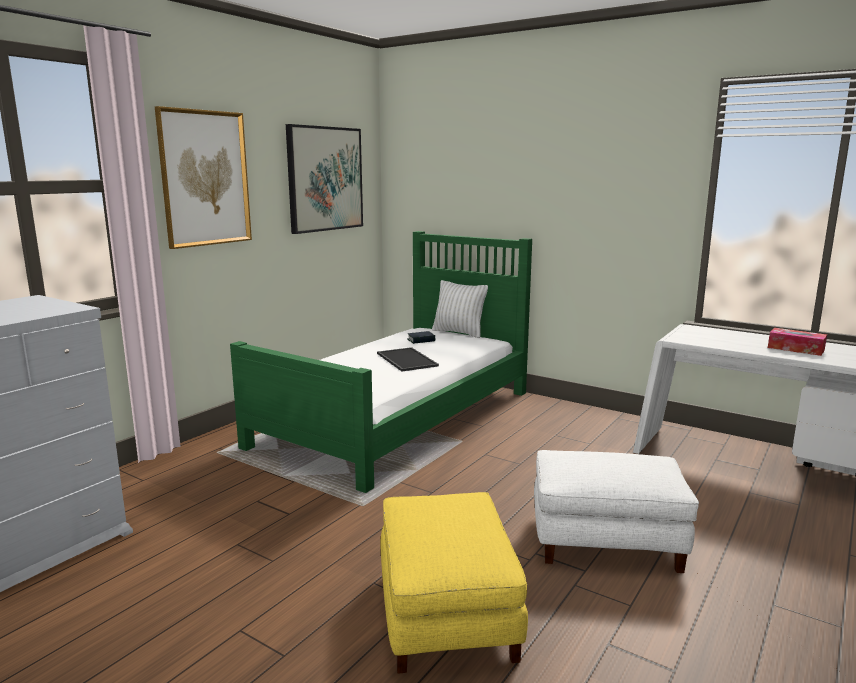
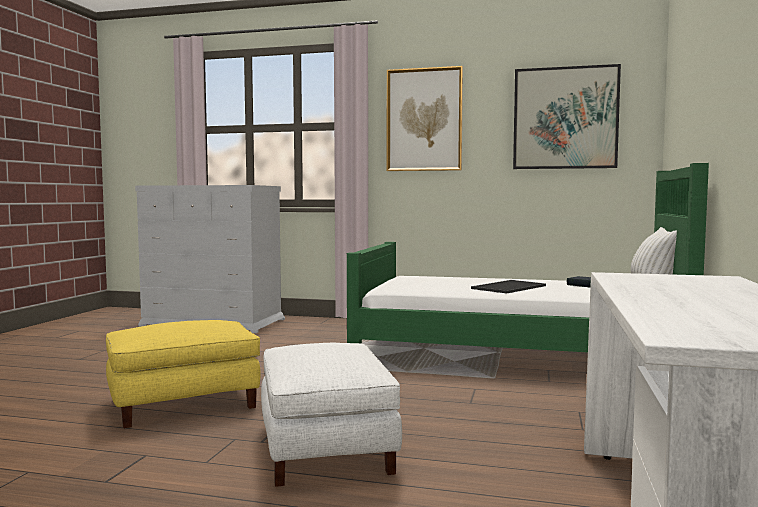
camera: 70 degrees right, 10 degrees down
(795, 349) = (705, 303): tissue box -> none

